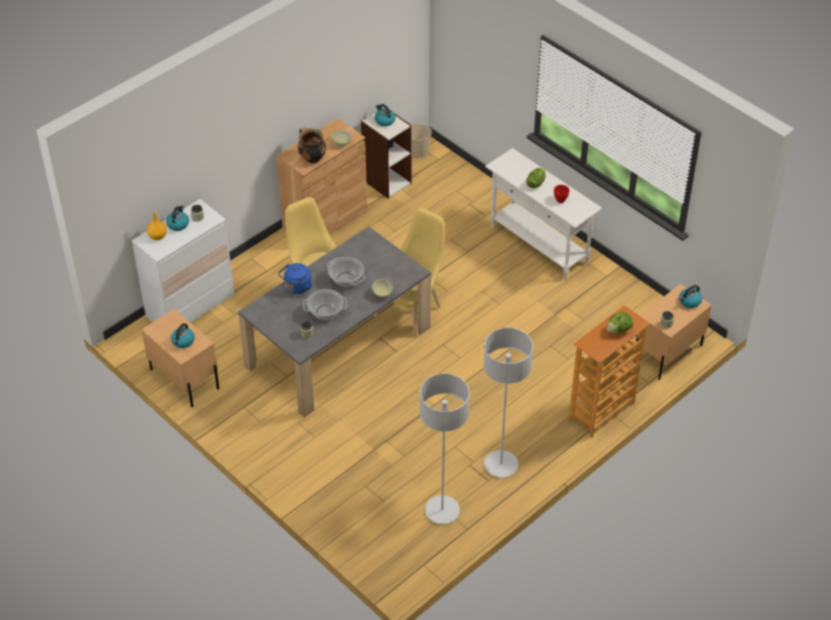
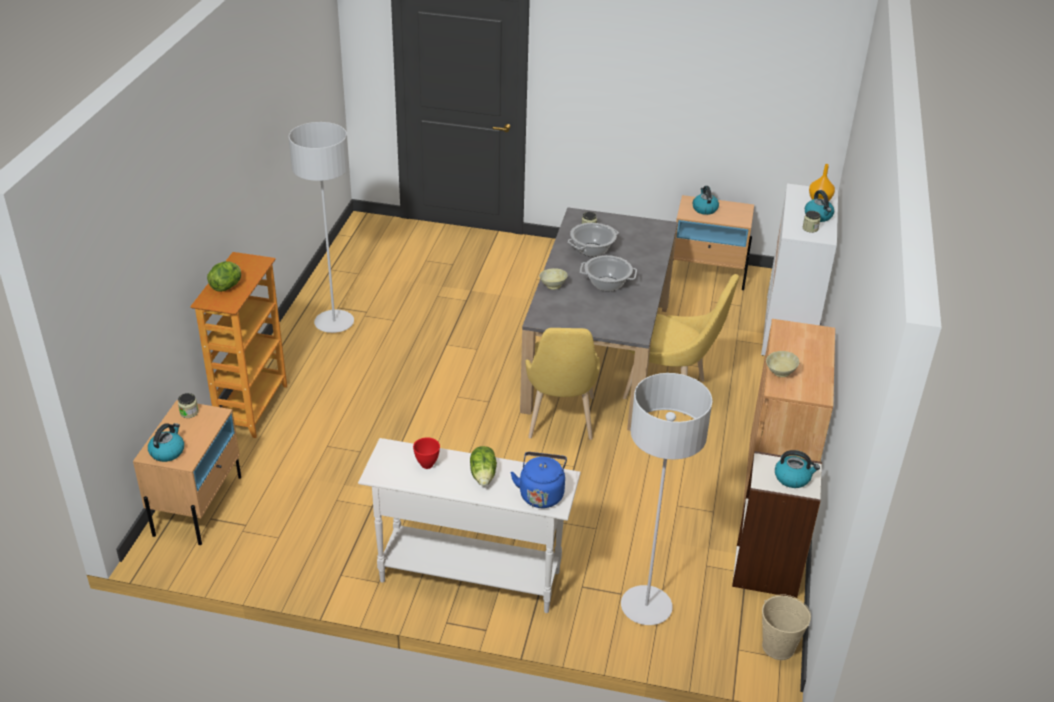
camera: 145 degrees right, 10 degrees down
(296, 287) = (648, 259): blue kettle -> blue kettle (541, 493)
(312, 158) = (789, 340): cooking pot -> none
(442, 510) = (365, 272): grey floor lamp -> grey floor lamp (646, 607)

